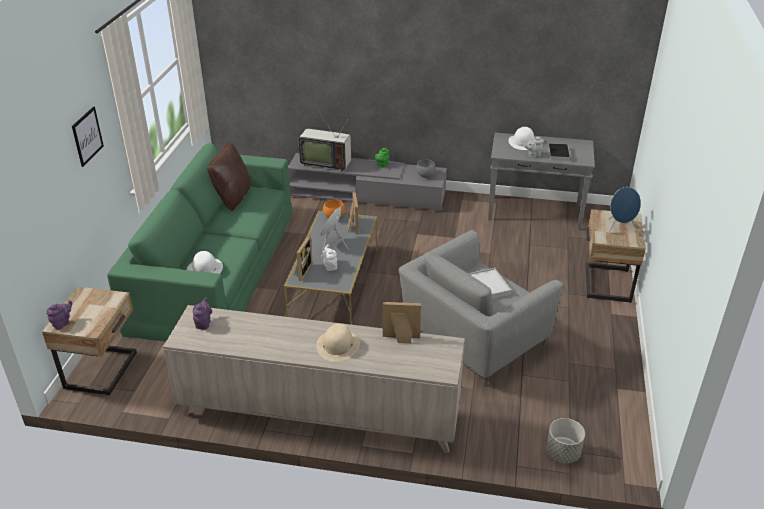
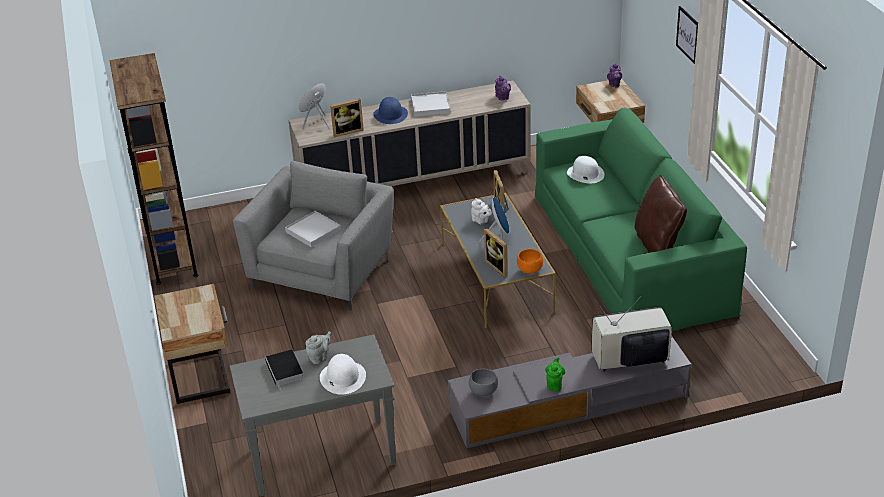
camera: 155 degrees right, 0 degrees up
(286, 341) = (430, 106): none -> white tray
(338, 345) = (390, 115): beige hat -> blue hat
(562, 453) = (214, 217): grey planter -> none
(619, 228) = (186, 311): blue speaker -> blue speaker (316, 123)
(619, 417) = (172, 254): none -> brown bookcase

